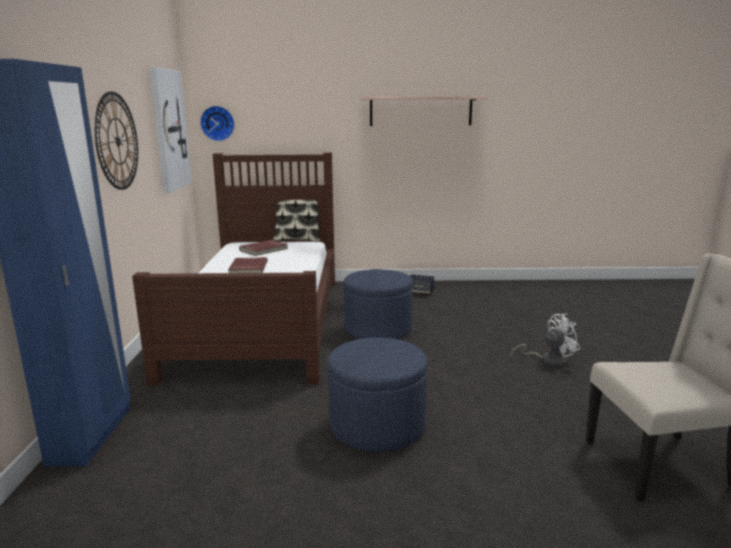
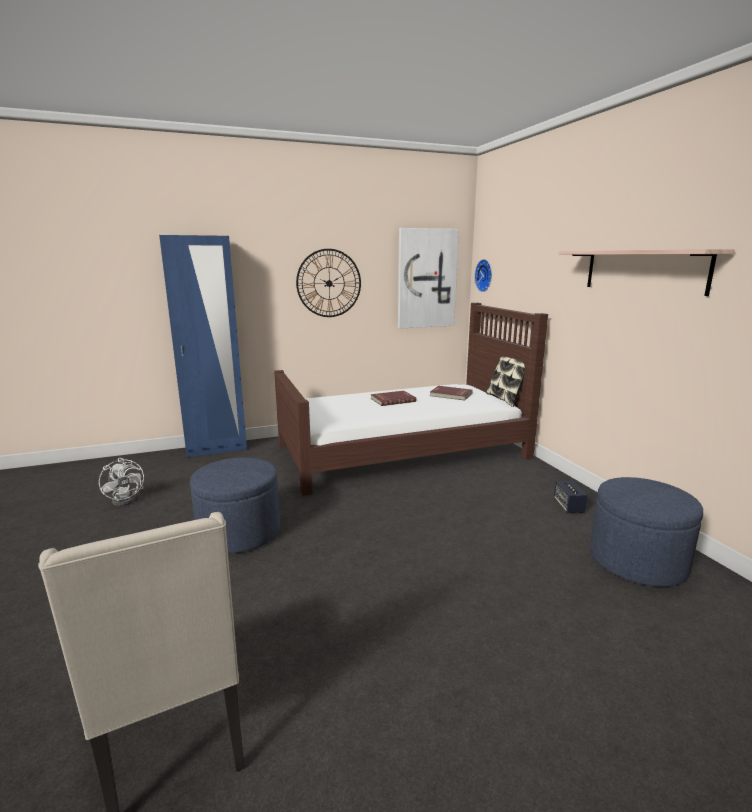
camera: 70 degrees right, 0 degrees up
(378, 329) = (430, 500): blue ottoman -> blue ottoman (637, 560)
(548, 360) = (432, 628): white fan -> white fan (127, 499)

